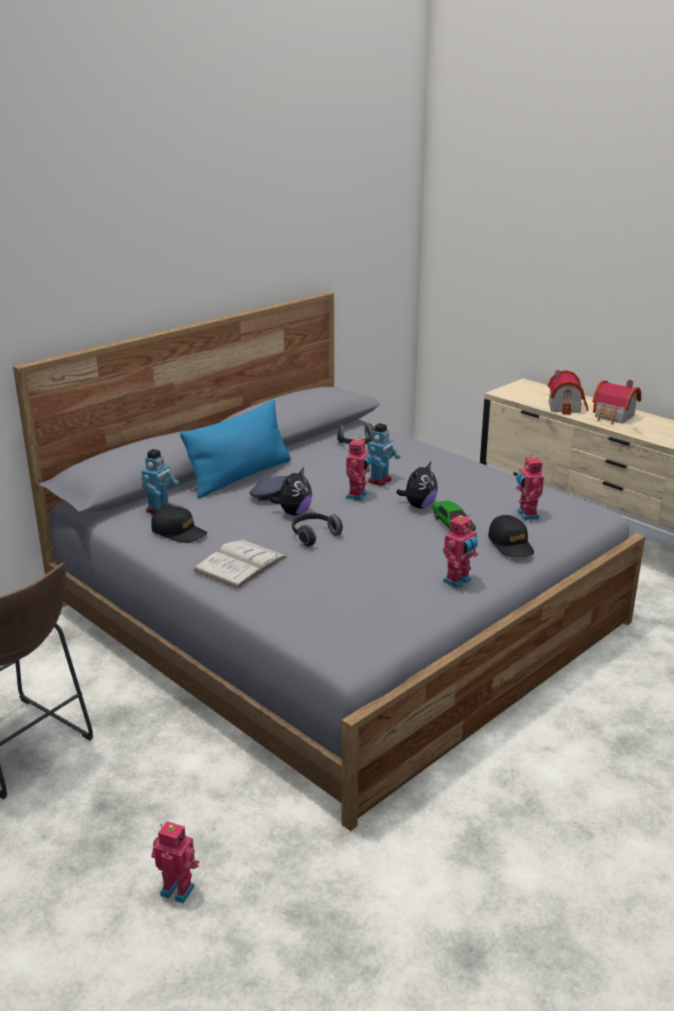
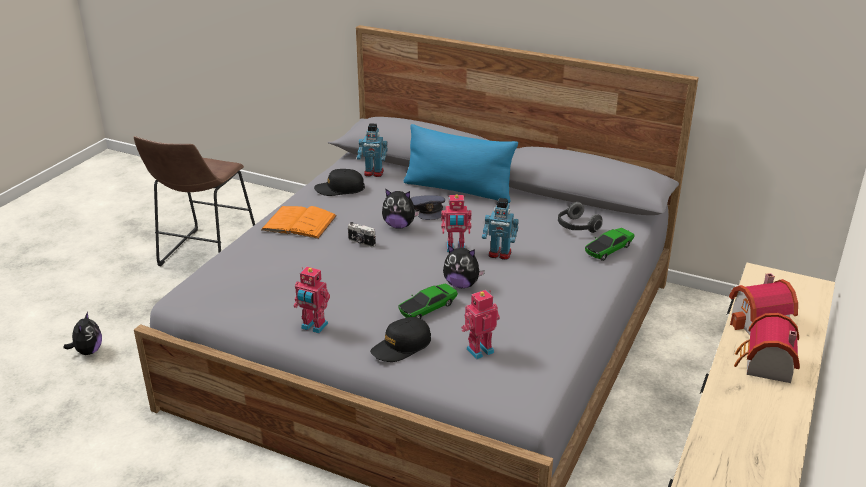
camera: 70 degrees right, 5 degrees up
(178, 889) = (88, 351): toy robot -> plush toy
(179, 532) = (340, 189): black cap -> black cap turned 75 degrees clockwise
(240, 563) = (299, 223): white book -> orange book
(314, 535) = (361, 242): headphones -> camera
(401, 441) = (609, 249): none -> toy car

